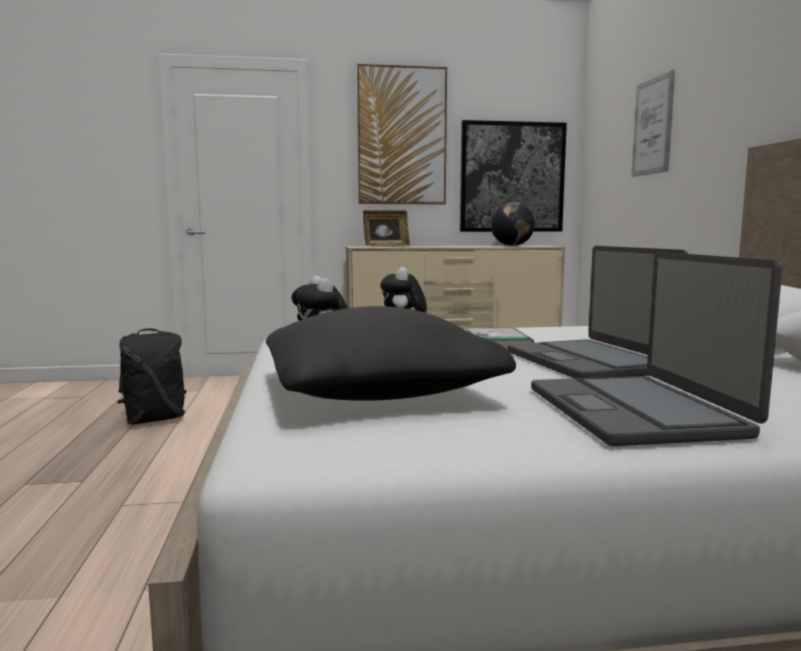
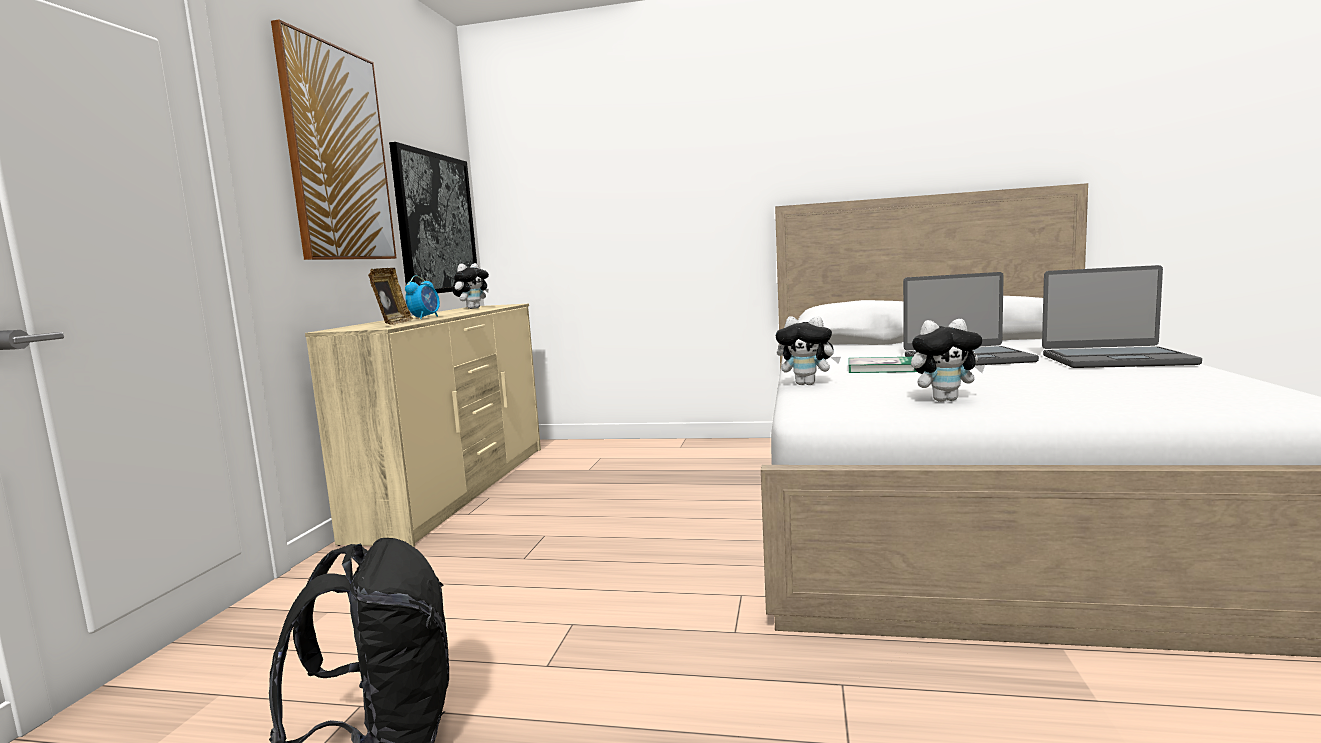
camera: 70 degrees left, 0 degrees up
(378, 391) = (1099, 389): black pillow -> none
(427, 246) = (425, 318): none -> alarm clock
(512, 245) = (473, 308): globe -> plush toy
(652, 126) = (620, 179): picture -> none

